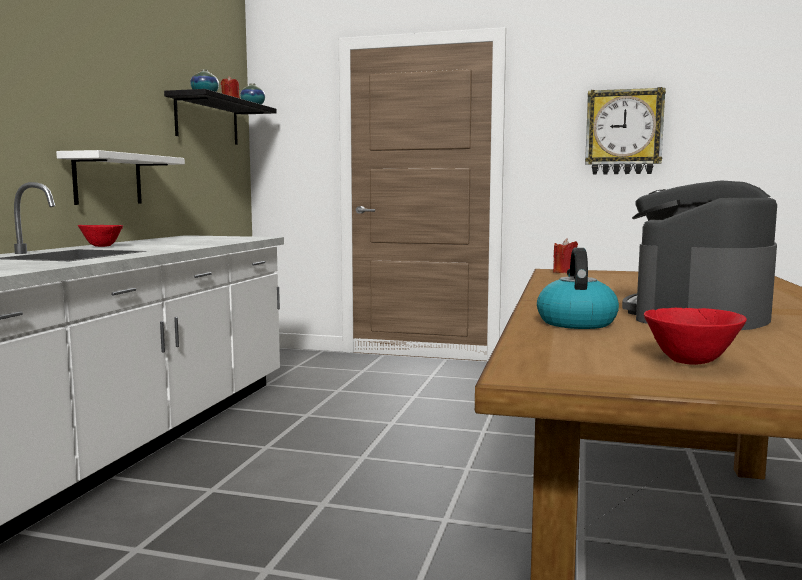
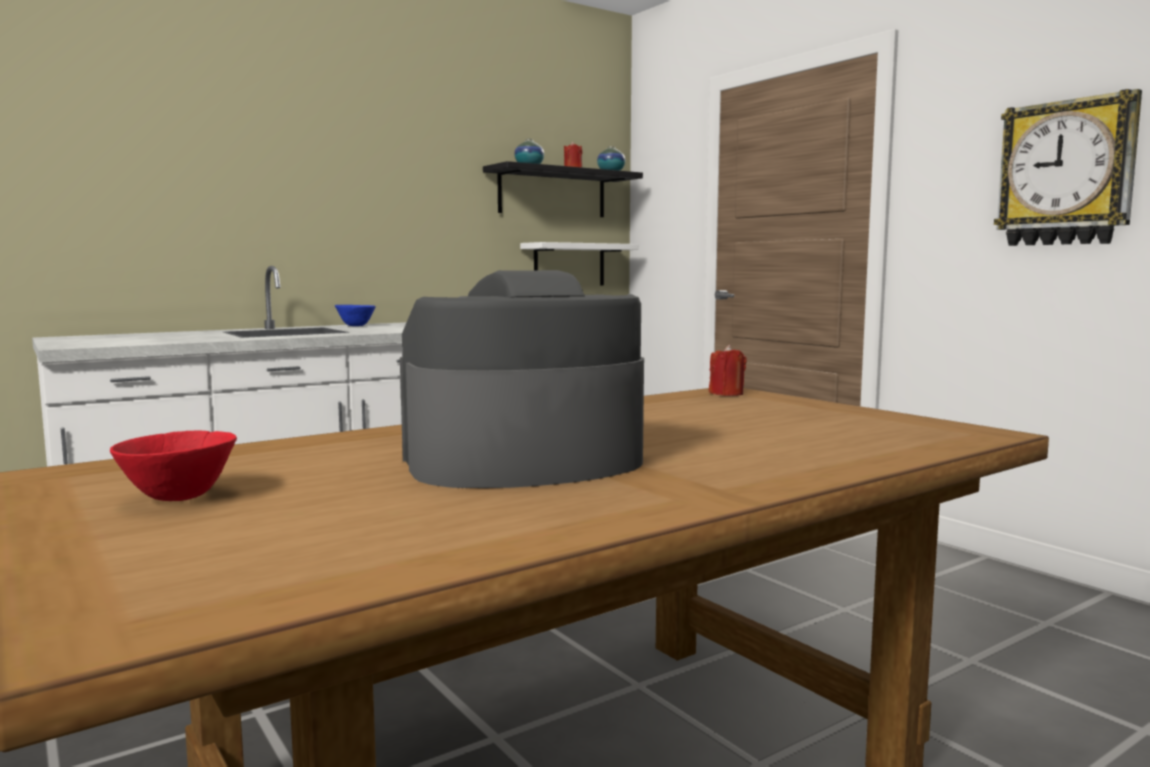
camera: 40 degrees right, 0 degrees up
(102, 246) = (356, 326): red bowl -> blue bowl
(108, 179) = (396, 261): white shelf -> white shelf (569, 264)
(575, 322) = (352, 445): kettle -> none

